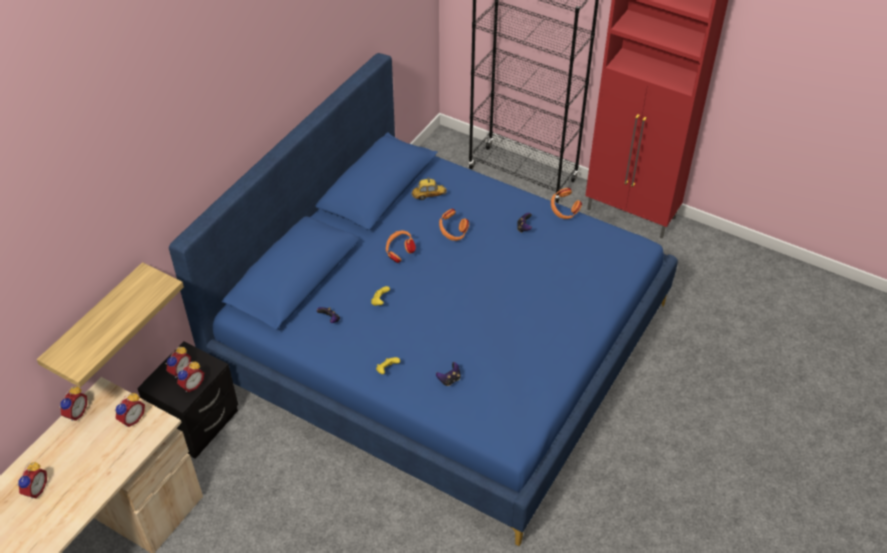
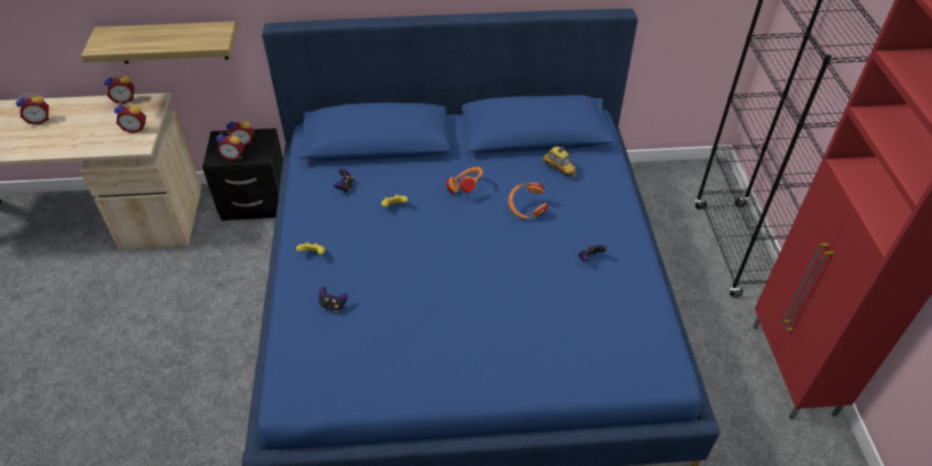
camera: 55 degrees right, 0 degrees up
(564, 212) = (648, 279): orange headphones -> none

